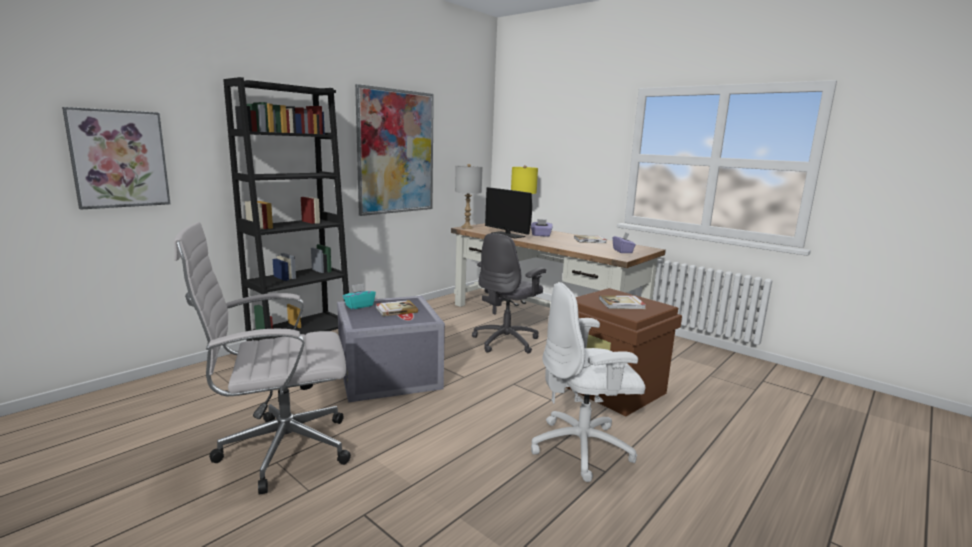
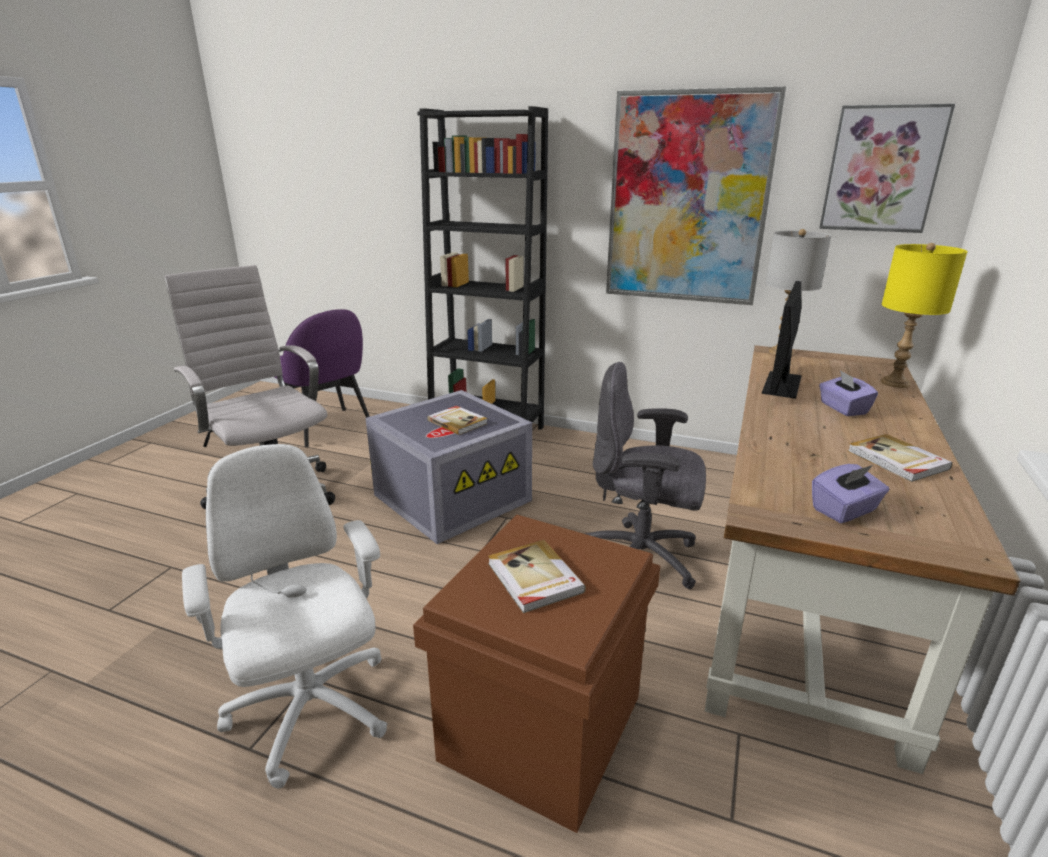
camera: 70 degrees right, 10 degrees up
(119, 159) = (362, 200): picture -> picture (882, 169)
(169, 410) = (327, 428): none -> purple chair
(359, 306) = (455, 402): turquoise tissue box -> none

